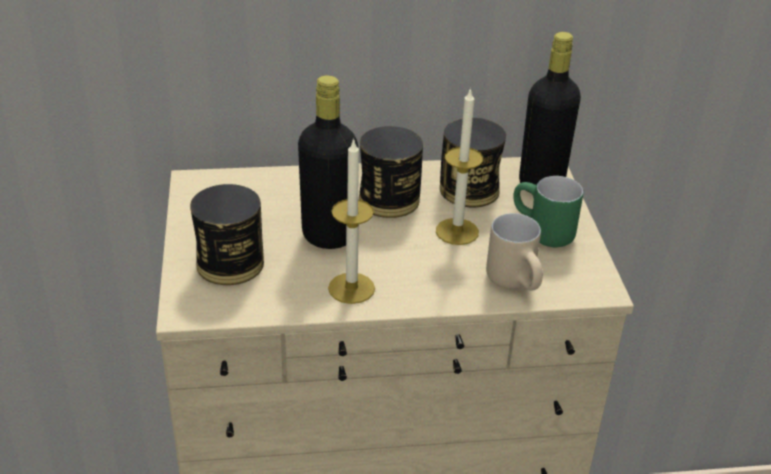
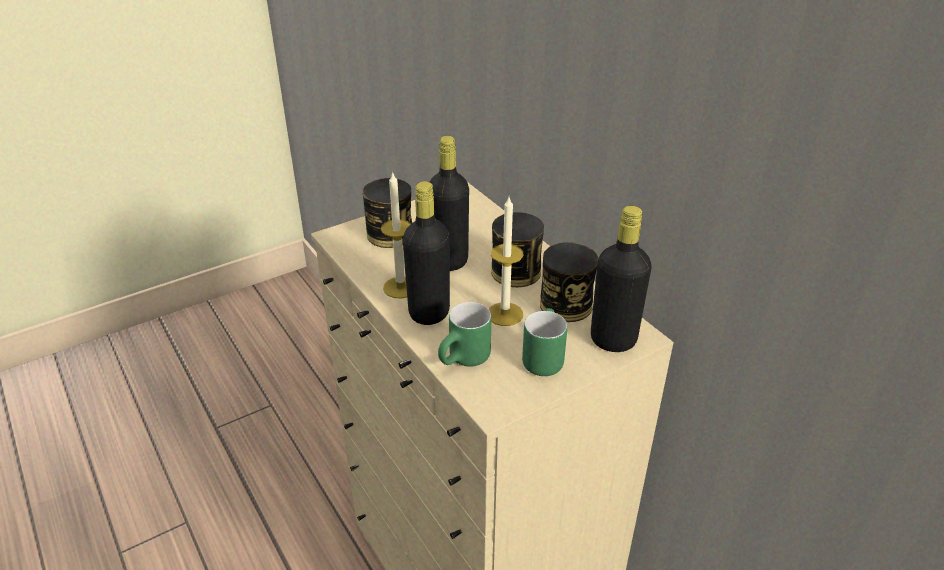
camera: 65 degrees right, 0 degrees up
(417, 281) = (429, 313): none -> black bottle
(518, 282) = (465, 361): beige mug -> green mug

